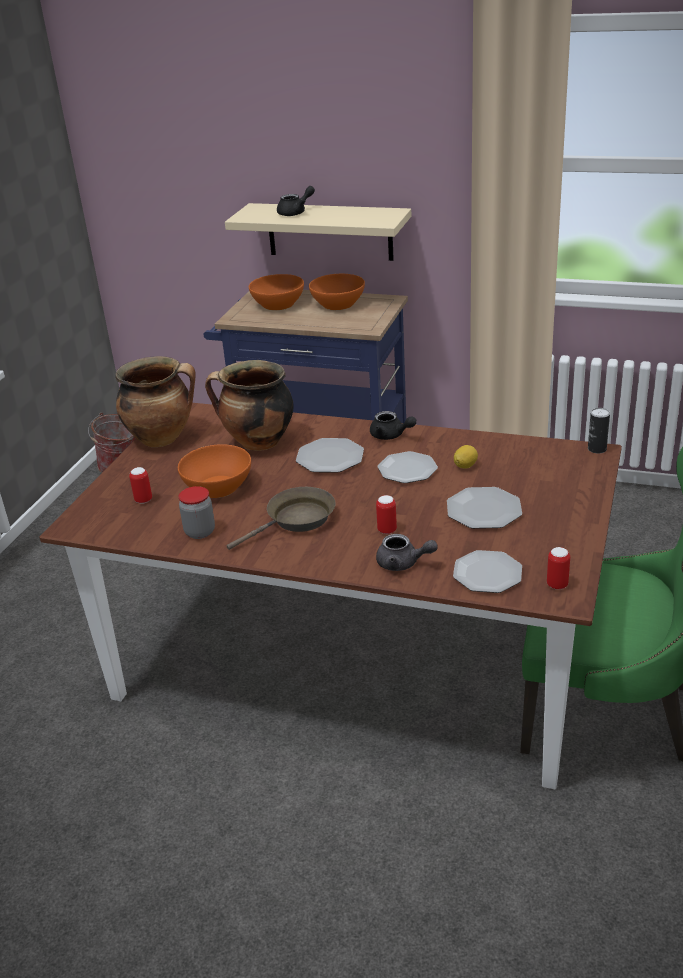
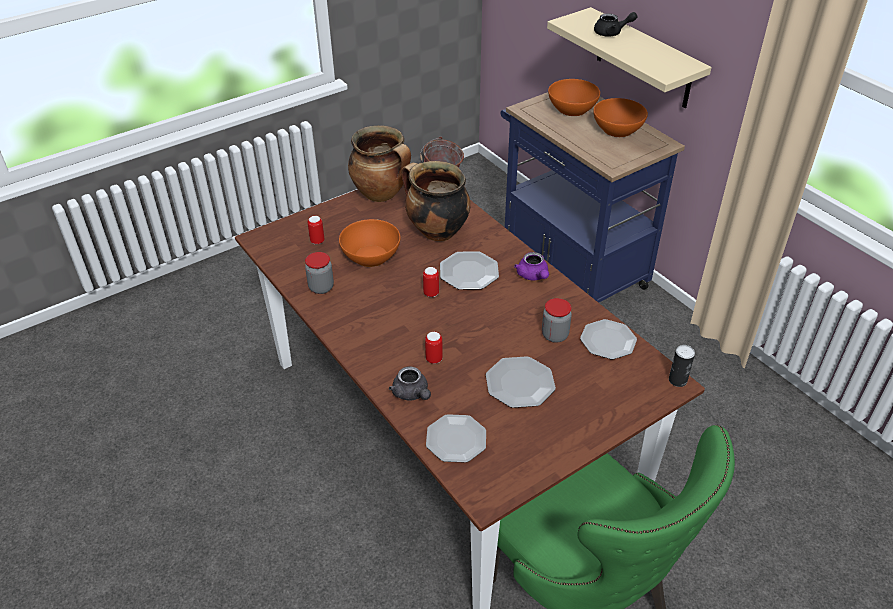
camera: 35 degrees right, 10 degrees up
(296, 520) = (387, 314): brown frying pan -> none
(391, 436) = (533, 276): black teapot -> purple teapot
(407, 470) = (509, 314): plate -> plate (607, 341)
(465, 466) = (555, 335): lemon -> jar
(557, 585) = (492, 482): can -> can (431, 293)

